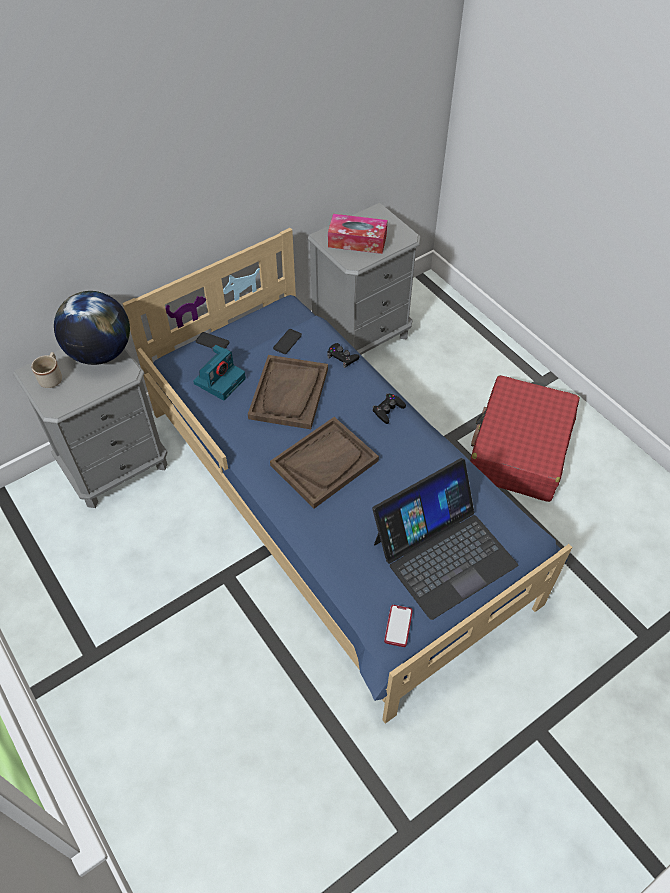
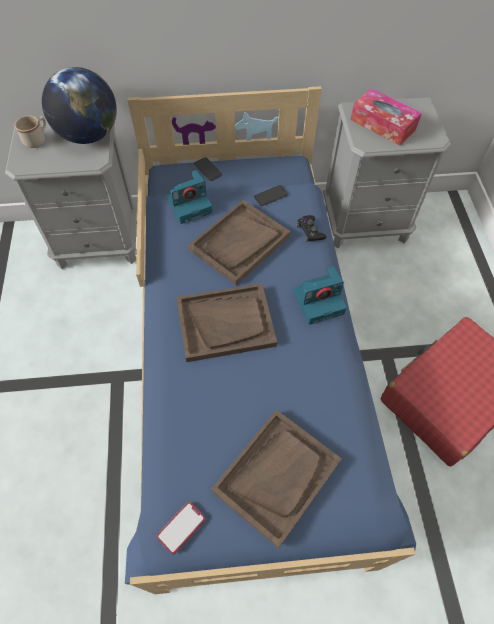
camera: 30 degrees right, 5 degrees up
(388, 410) = (319, 301): black game controller -> camera
(443, 553) = (277, 475): laptop -> brown tray

